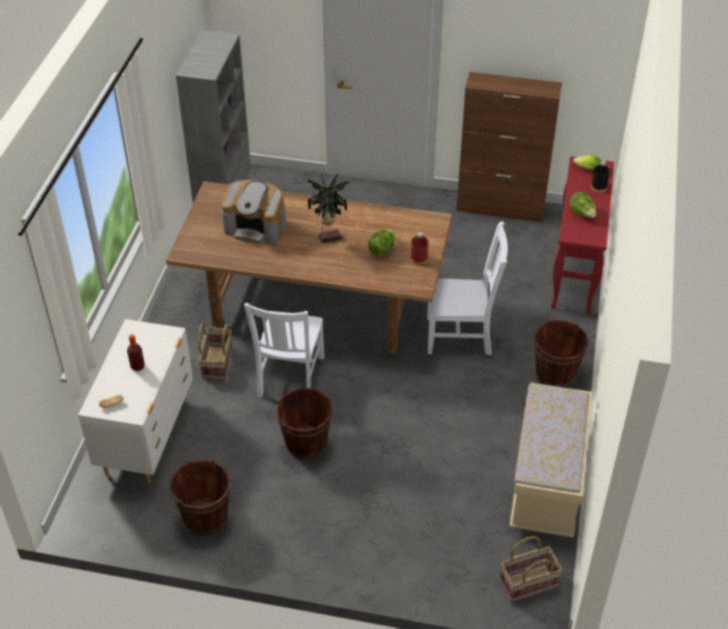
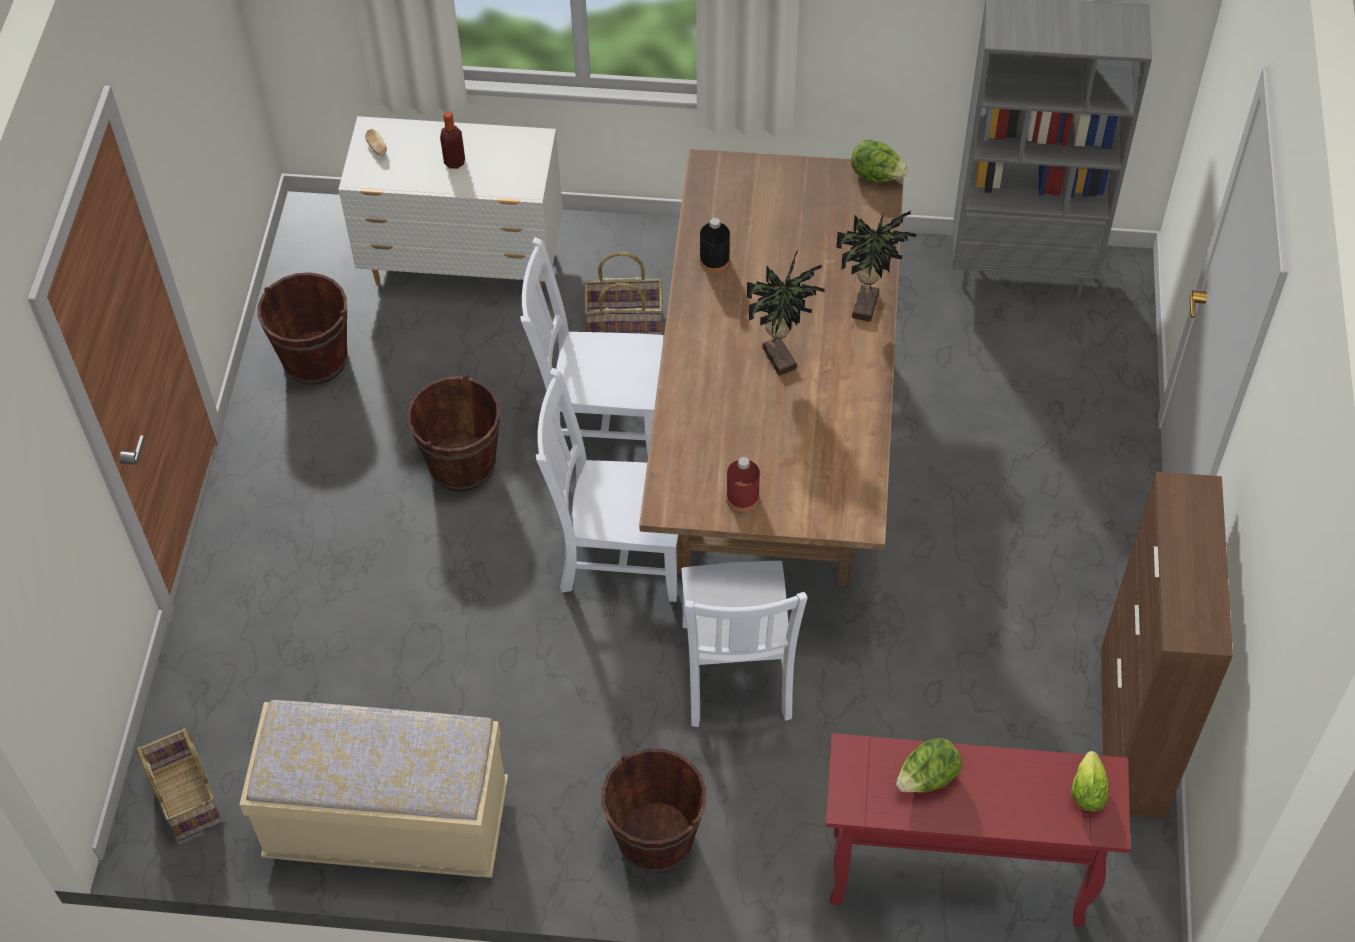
camera: 85 degrees right, 10 degrees up
(256, 227) = (790, 251): coffee machine -> none
(301, 203) = (868, 306): none -> potted plant
(381, 376) = (618, 555): none -> white chair
(382, 249) = (760, 439): lettuce -> lettuce (876, 175)
(598, 187) = (1028, 813): black bottle -> black bottle (714, 260)

